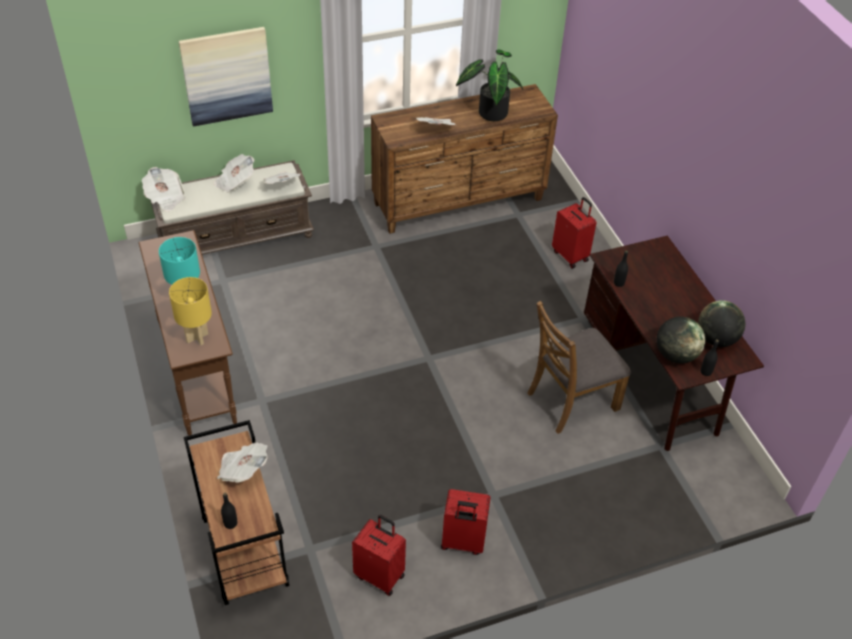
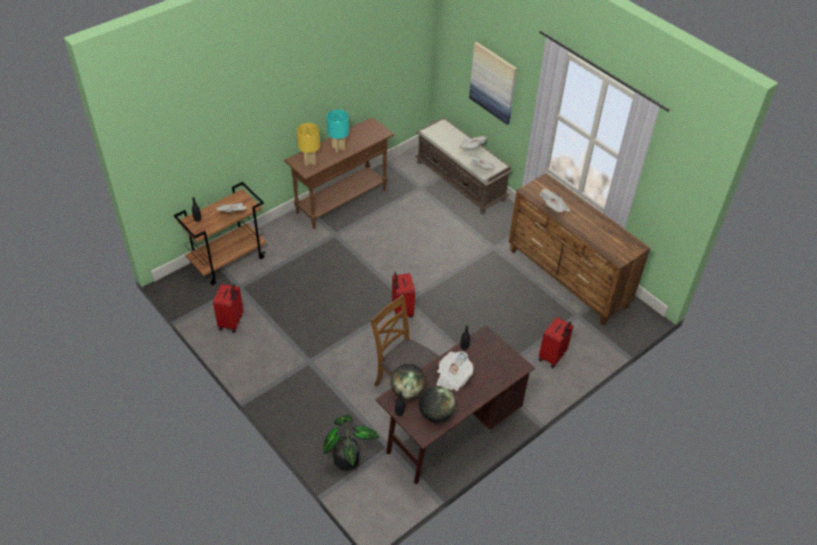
camera: 70 degrees right, 0 degrees up
(165, 198) = (438, 125): newspaper -> newspaper (452, 377)
(462, 542) = (267, 355): red suitcase -> red suitcase (401, 310)
(490, 111) = (595, 230): potted plant -> potted plant (347, 457)

